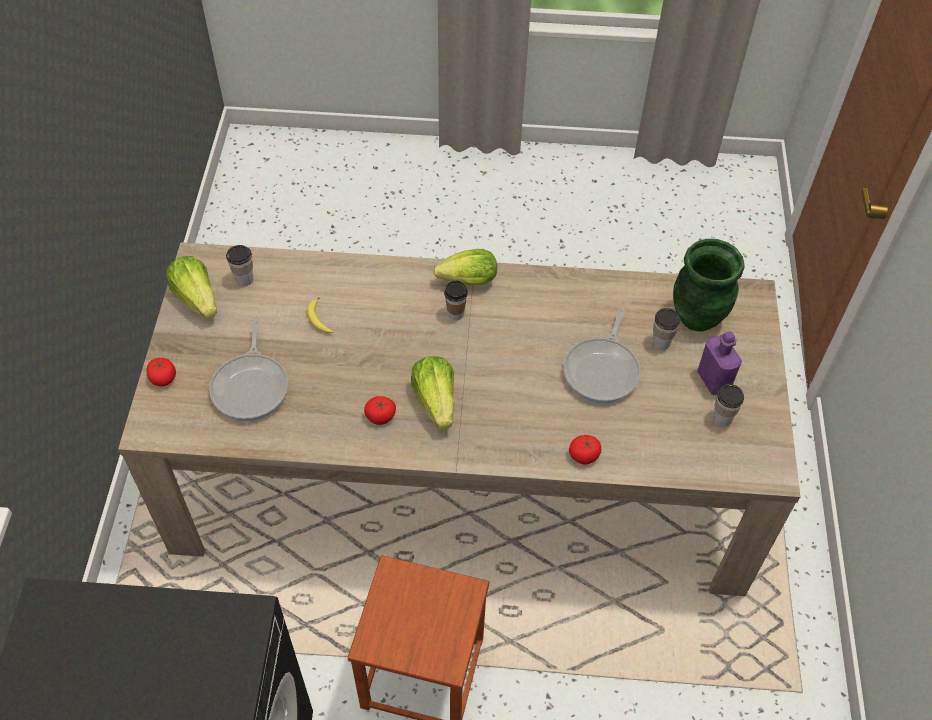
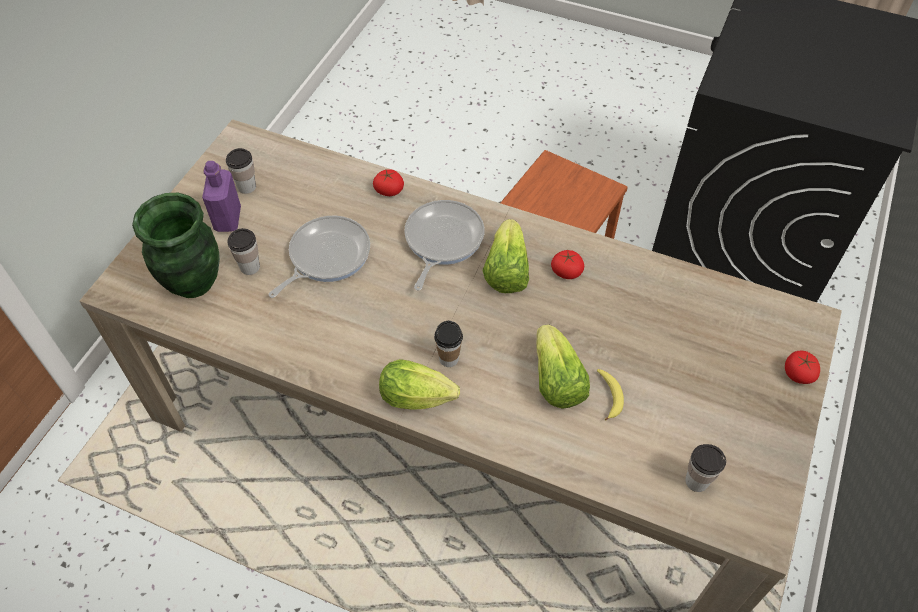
camera: 160 degrees left, 0 degrees up
(197, 298) = (760, 469): lettuce -> lettuce (556, 381)
(251, 386) = (697, 337): frying pan -> frying pan (442, 241)

